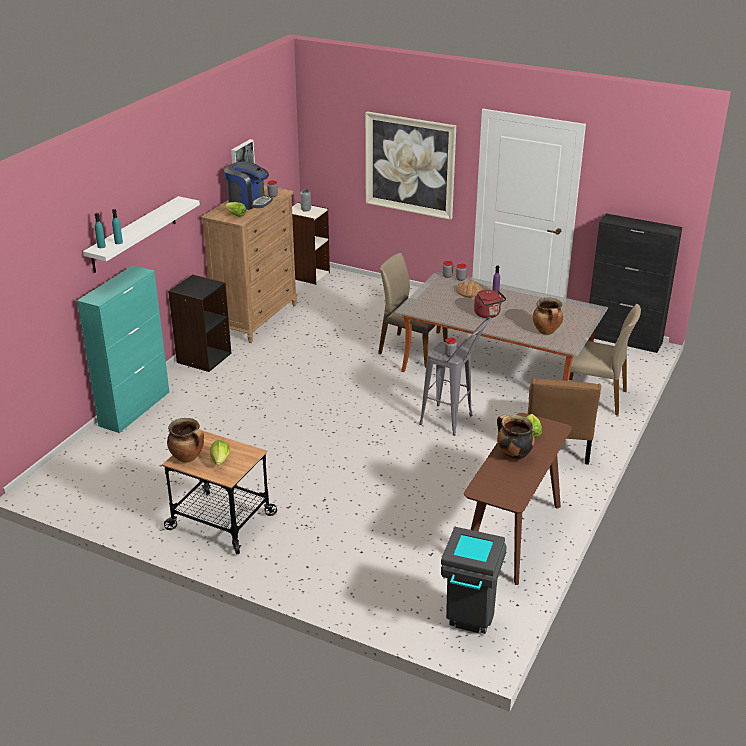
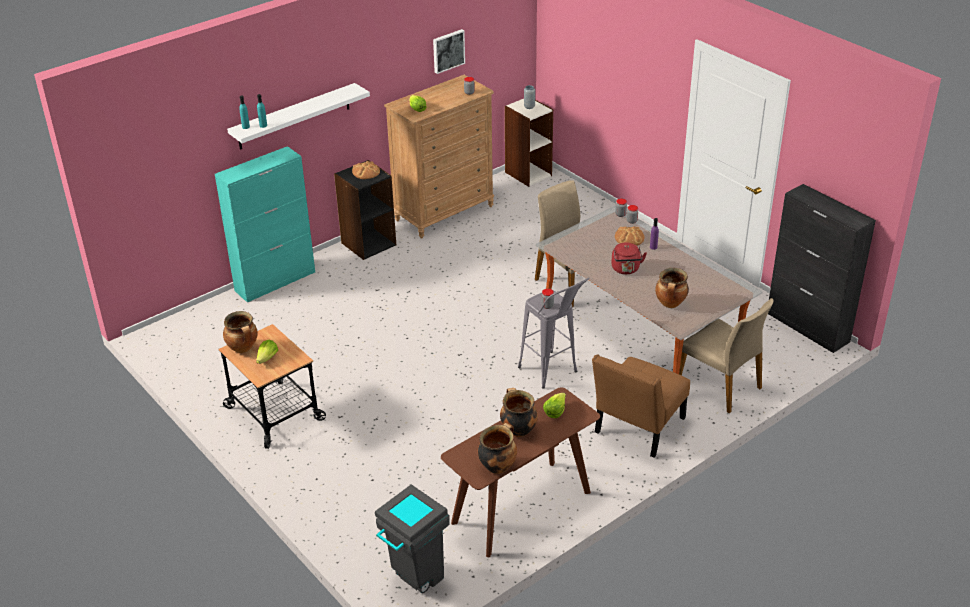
camera: 25 degrees right, 5 degrees up
(198, 284) = (365, 172): none -> bread
(248, 202) = (440, 96): coffee machine -> none
(410, 165) = (629, 82): picture -> none
(521, 488) = (497, 466): none -> cooking pot

